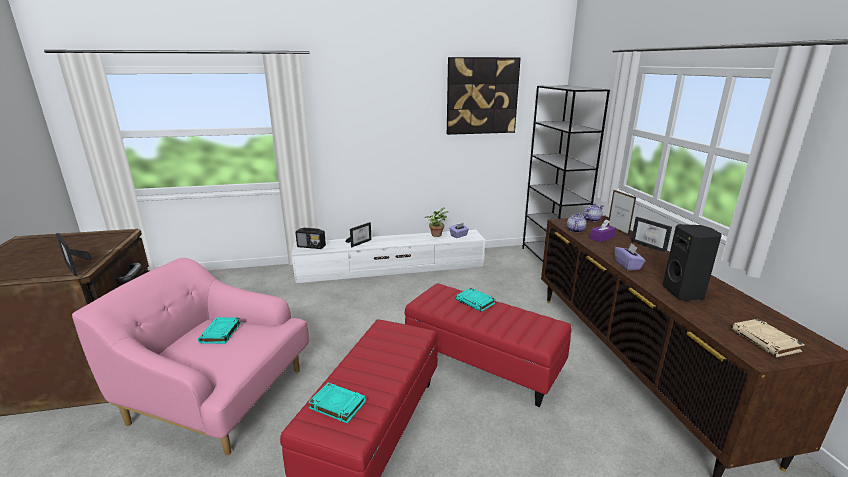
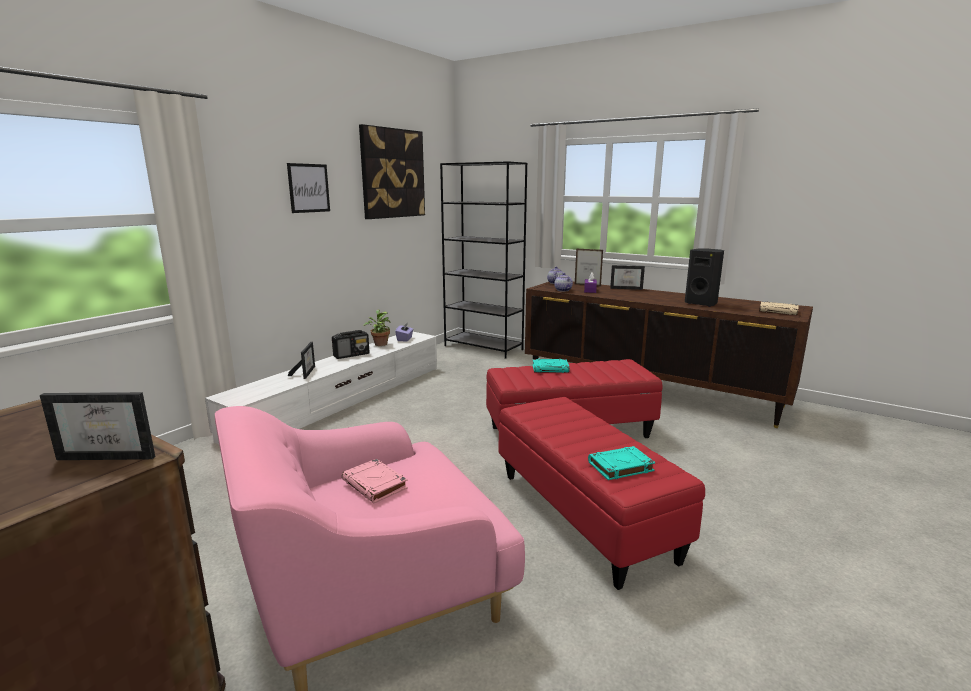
camera: 45 degrees left, 5 degrees down
(220, 333) = (375, 485): turquoise book -> pink book
(311, 246) = (246, 393): radio -> radio (352, 355)
(393, 110) = (308, 188): none -> picture
(627, 265) = (643, 299): purple tissue box -> none

